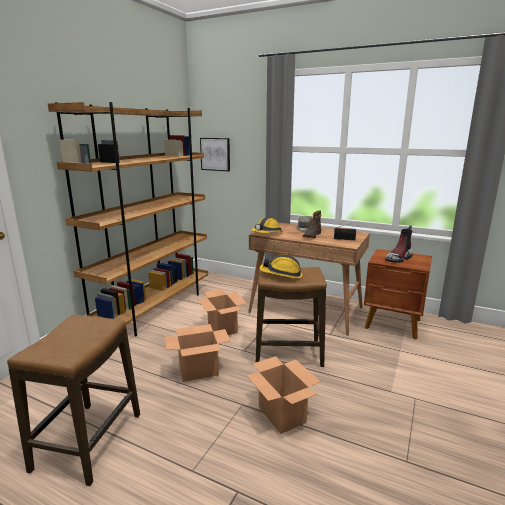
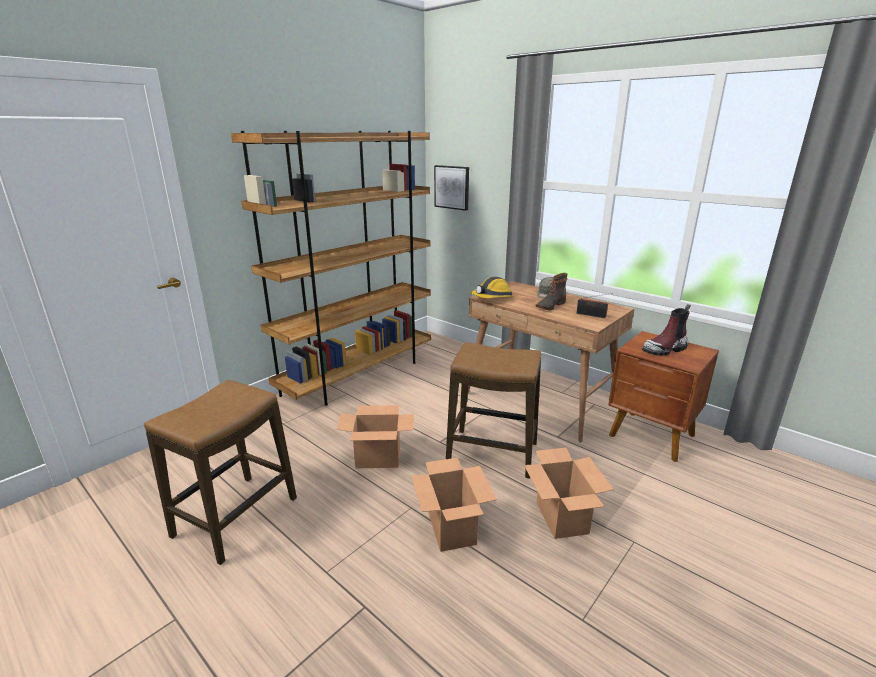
camera: 15 degrees right, 5 degrees up
(222, 328) = (426, 410): cardboard box -> cardboard box (562, 518)
(281, 274) = (485, 356): hard hat -> none

